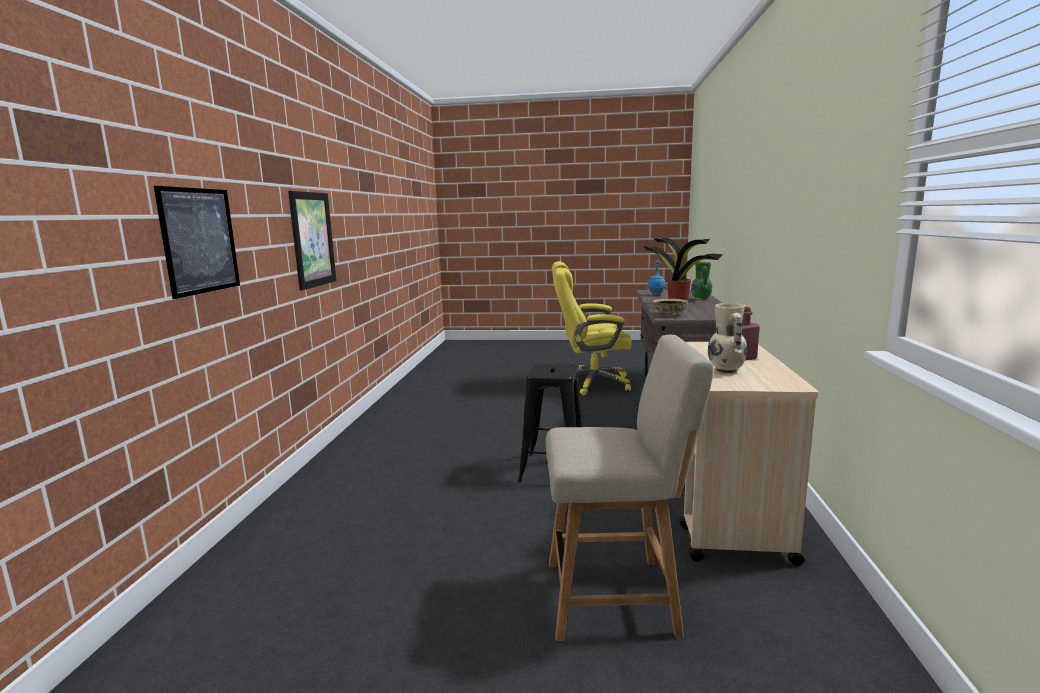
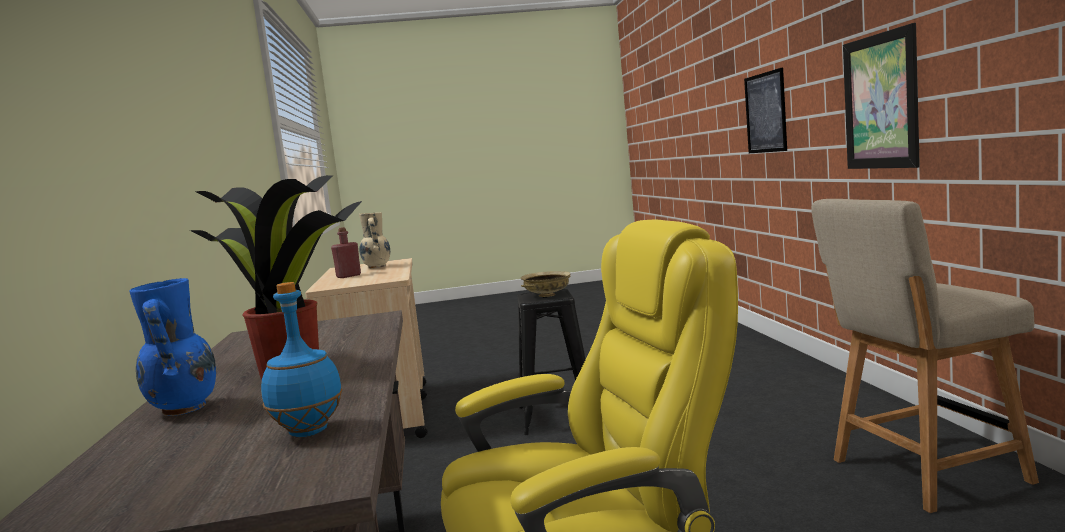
camera: 165 degrees right, 5 degrees down
(618, 597) = (475, 365): beige chair -> beige chair (922, 473)
(669, 314) = (362, 325): beige bowl -> beige bowl (547, 295)
(701, 299) = (183, 410): green vase -> blue vase

